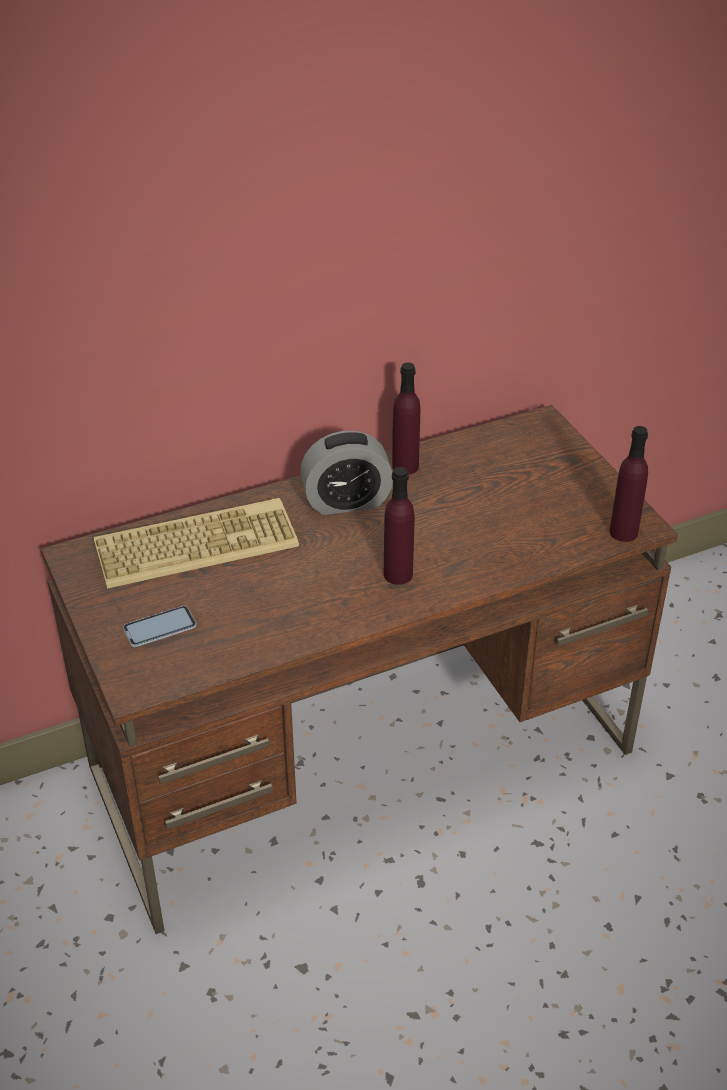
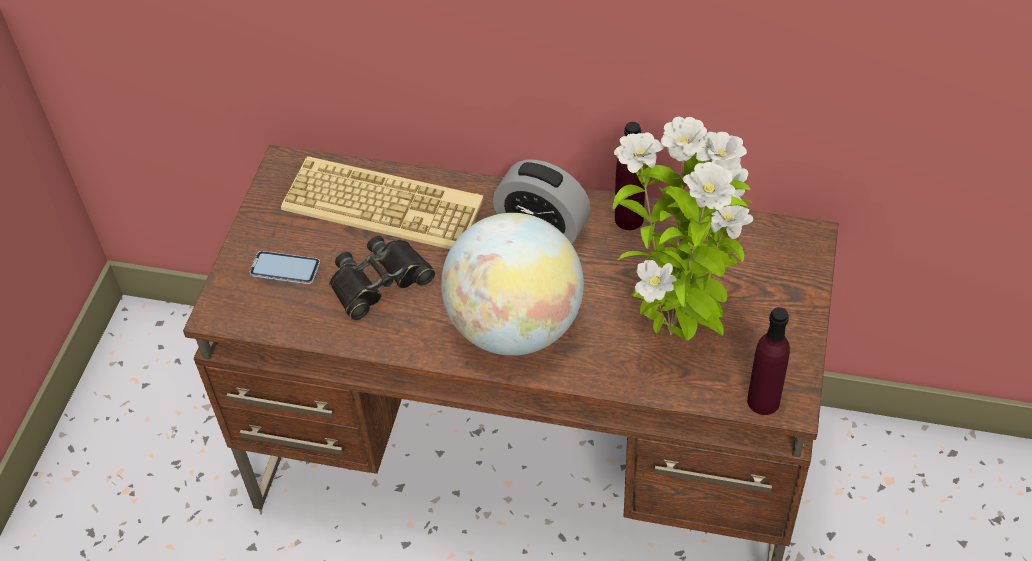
camera: 40 degrees right, 10 degrees up
(254, 597) = (379, 282): none -> black binoculars
(398, 574) = (515, 327): purple bottle -> globe
(518, 521) = (675, 332): none -> potted plant

